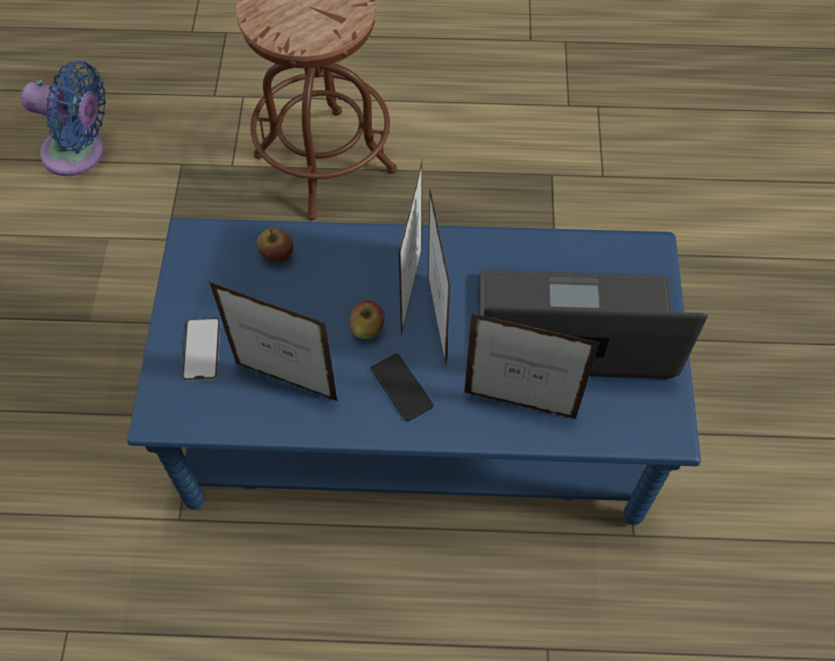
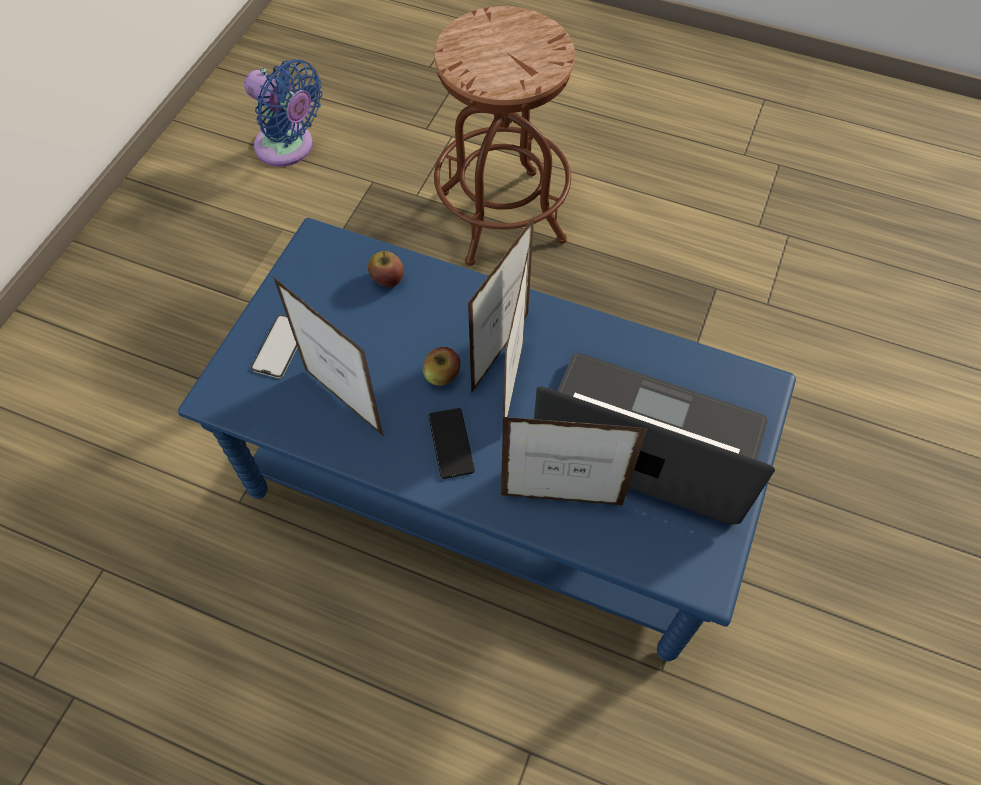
camera: 20 degrees right, 0 degrees up
(519, 405) = (561, 500): picture frame -> picture frame turned 150 degrees clockwise

